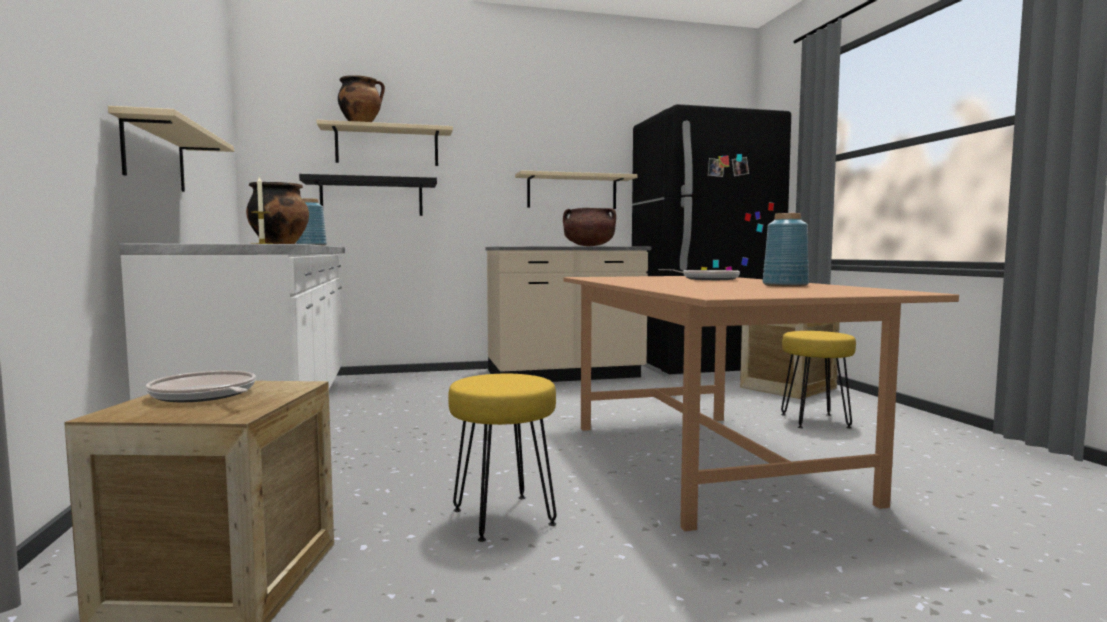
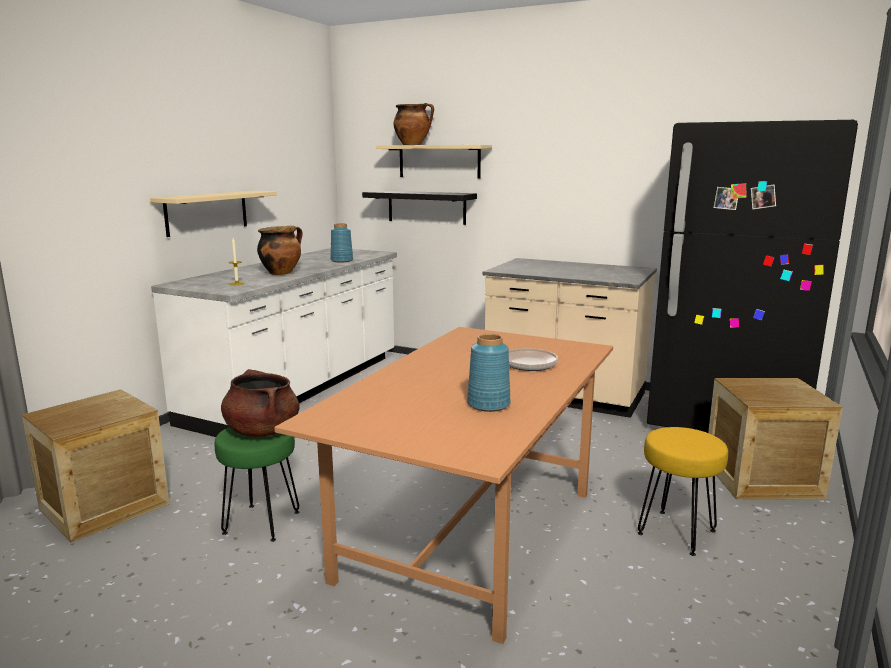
camera: 40 degrees right, 10 degrees up
(205, 395) = (93, 407): frying pan -> none
(502, 517) = (261, 522): yellow stool -> green stool
(572, 192) = (611, 204): beige shelf -> none
(589, 246) = (581, 275): brown cooking pot -> brown cooking pot (262, 431)

